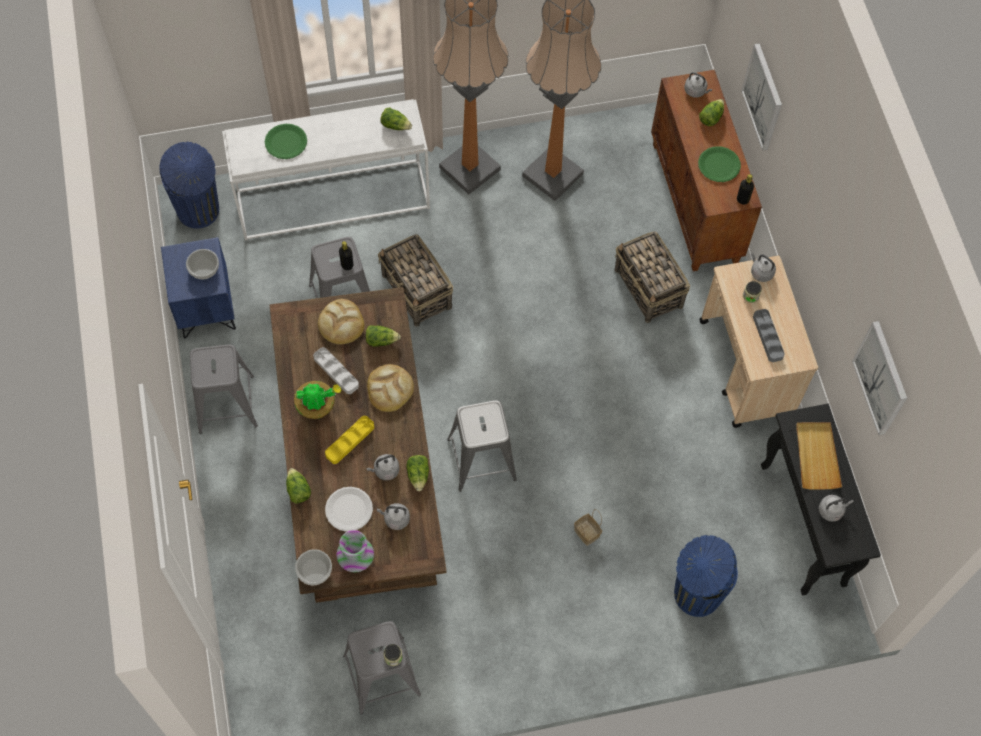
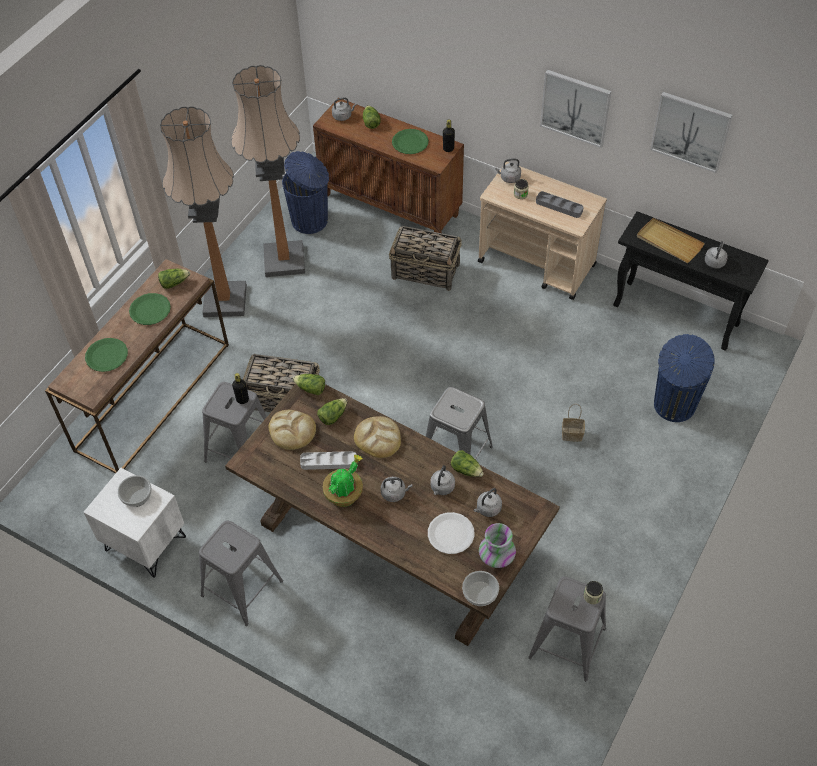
camera: 45 degrees left, 10 degrees down
(199, 211) = (59, 488): blue trash can -> blue trash can (311, 220)
(205, 308) = (145, 544): blue nightstand -> white nightstand
(298, 490) = (401, 556): lettuce -> lettuce (310, 389)
(334, 198) = (153, 395): white console table -> brown console table
(350, 441) = (394, 493): yellow tray -> grey kettle
(354, 132) = (150, 310): none -> green plate
(763, 97) = (413, 62): picture -> picture (575, 107)

